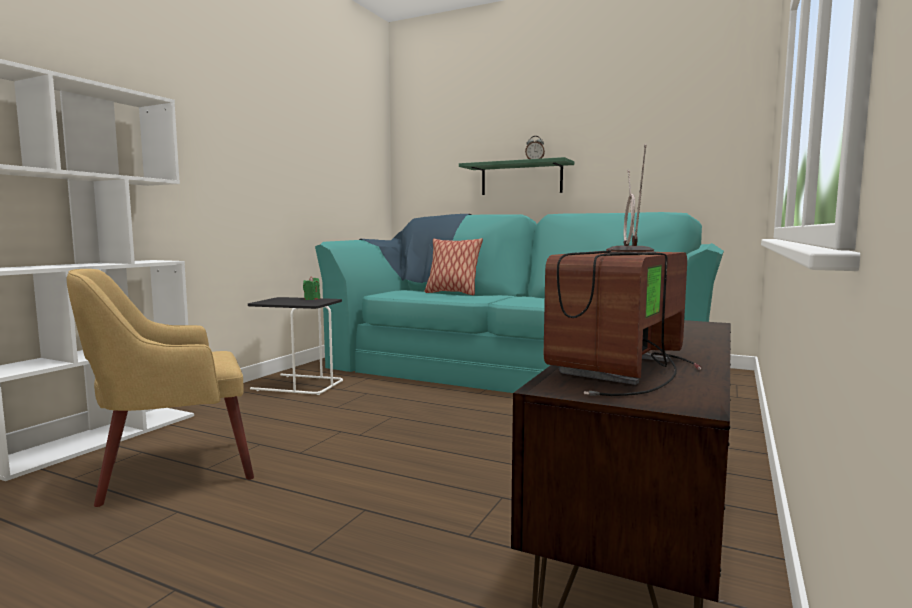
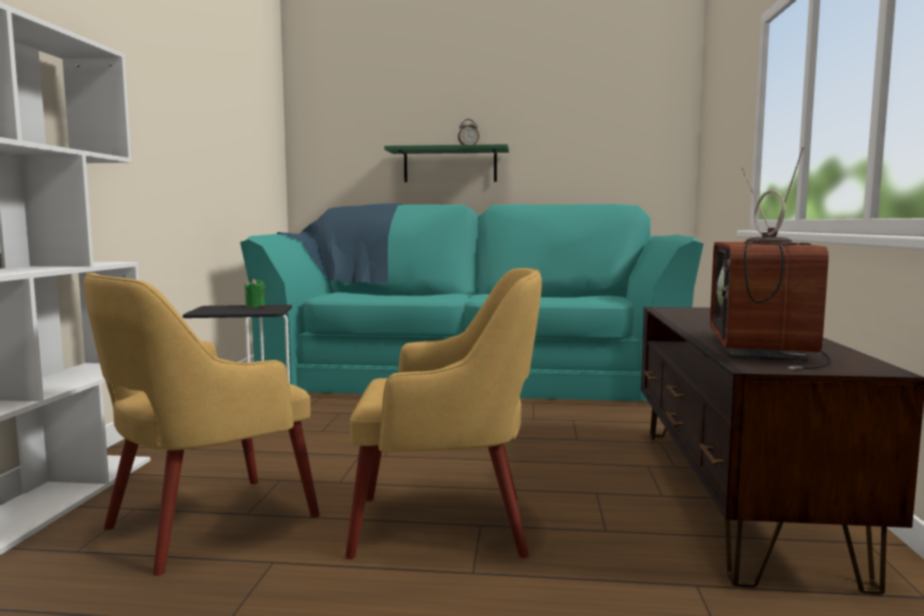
camera: 20 degrees left, 0 degrees up
(337, 505) = (446, 525): none -> yellow armchair
(452, 293) = (396, 294): pillow -> none

